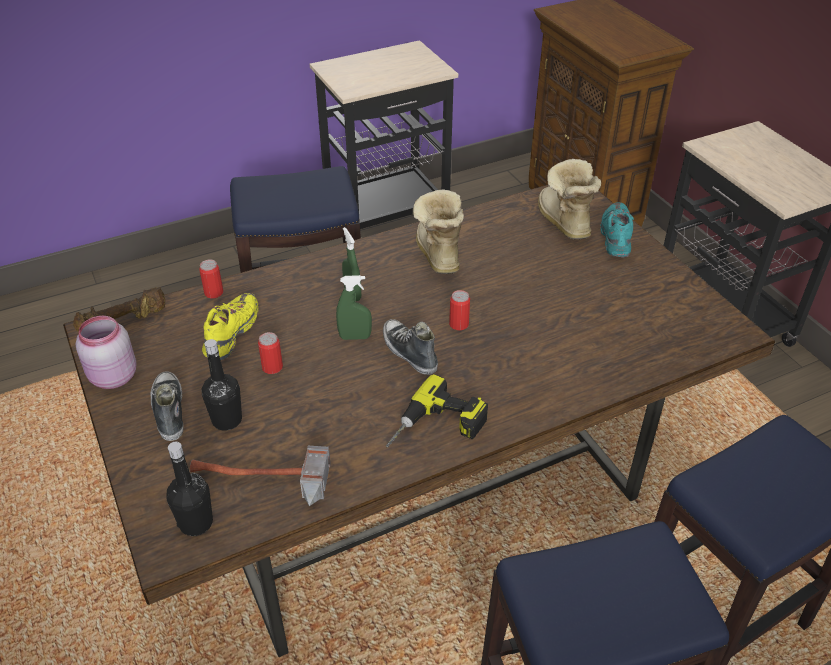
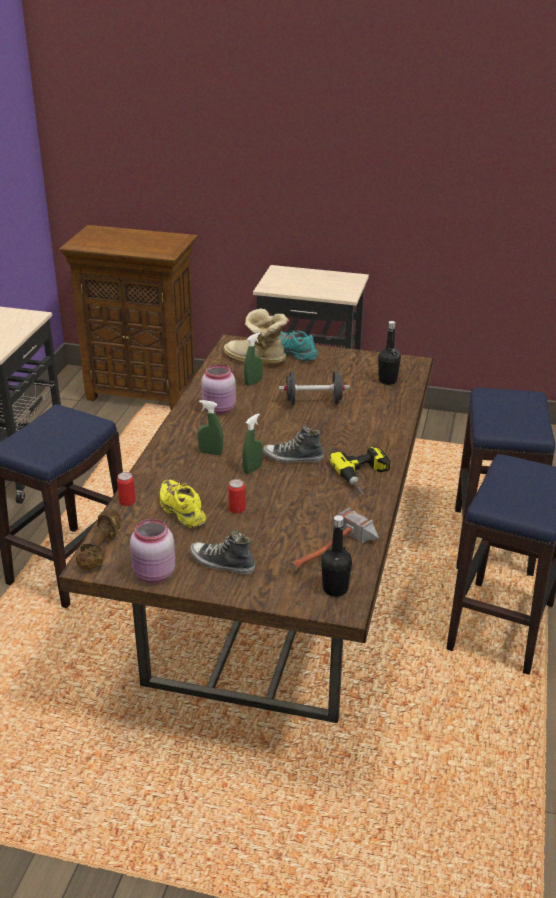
camera: 50 degrees left, 10 degrees down
(227, 420) = (261, 544): black bottle -> black bottle (387, 381)
(436, 254) = (219, 410): boot -> pink jar
(459, 324) = (293, 432): can -> none
(517, 245) = (253, 382): none -> green spray bottle
(537, 305) = (313, 402): none -> black dumbbell

